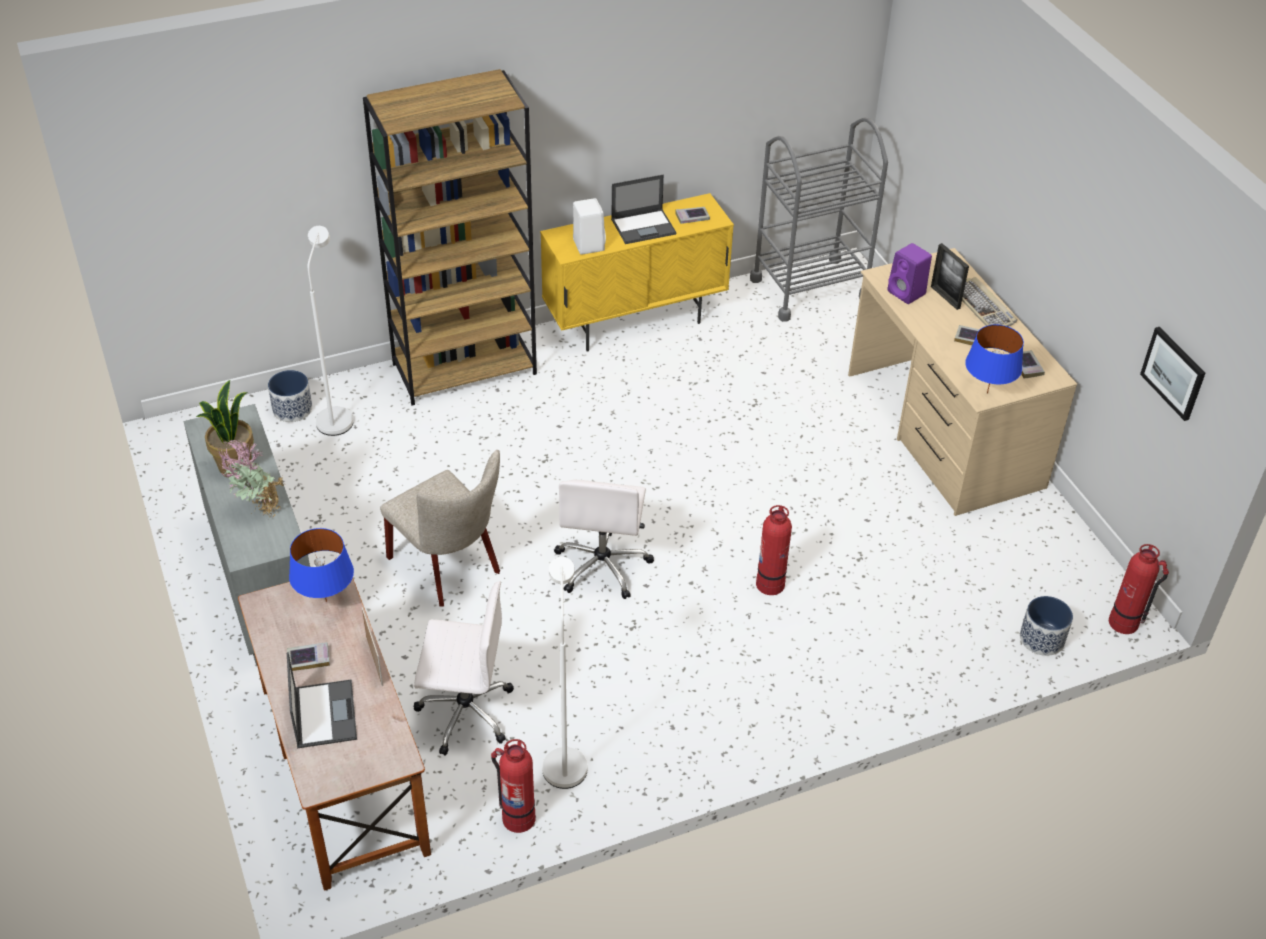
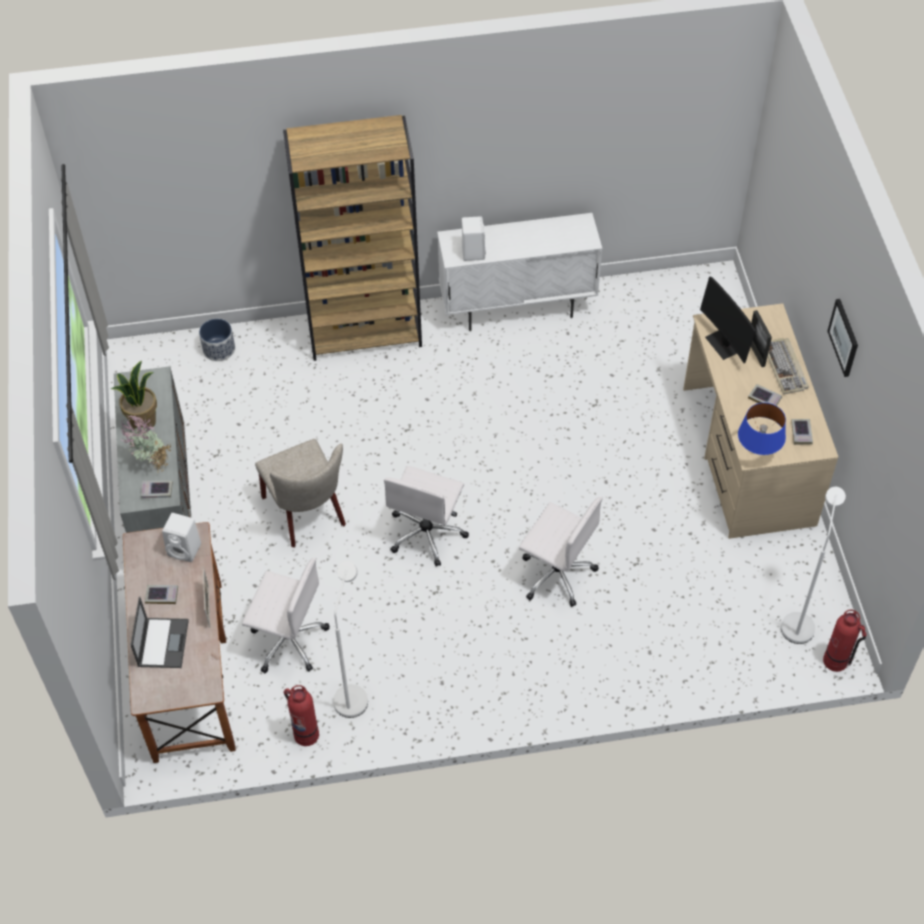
camera: 15 degrees right, 10 degrees up
(326, 601) = (185, 549): blue table lamp -> white speaker
(336, 415) = (252, 360): white floor lamp -> white floor lamp (799, 620)
(635, 322) = (517, 308): yellow cabinet -> white cabinet
(644, 226) = (525, 239): laptop -> none
(692, 217) = (569, 236): book -> book (157, 491)
(770, 583) = (556, 573): fire extinguisher -> white office chair
(809, 288) = (678, 296): grey cart -> none
(907, 293) = (725, 344): purple speaker -> monitor
(1042, 639) = (761, 662): planter -> none
(1174, 373) = (891, 481): picture -> picture (844, 337)

